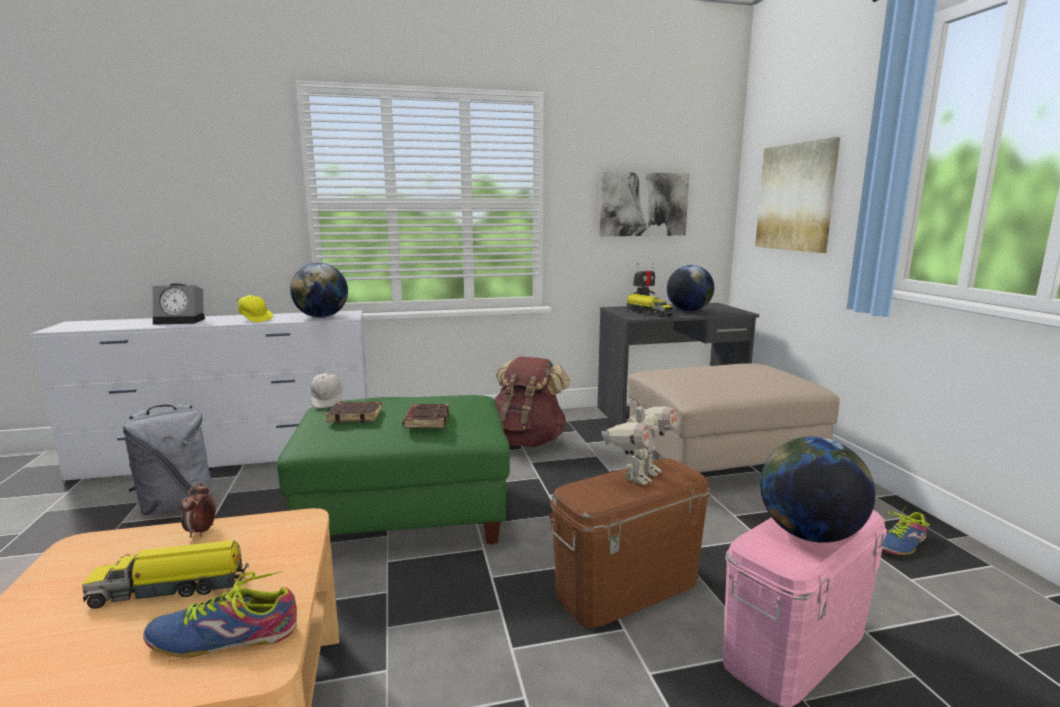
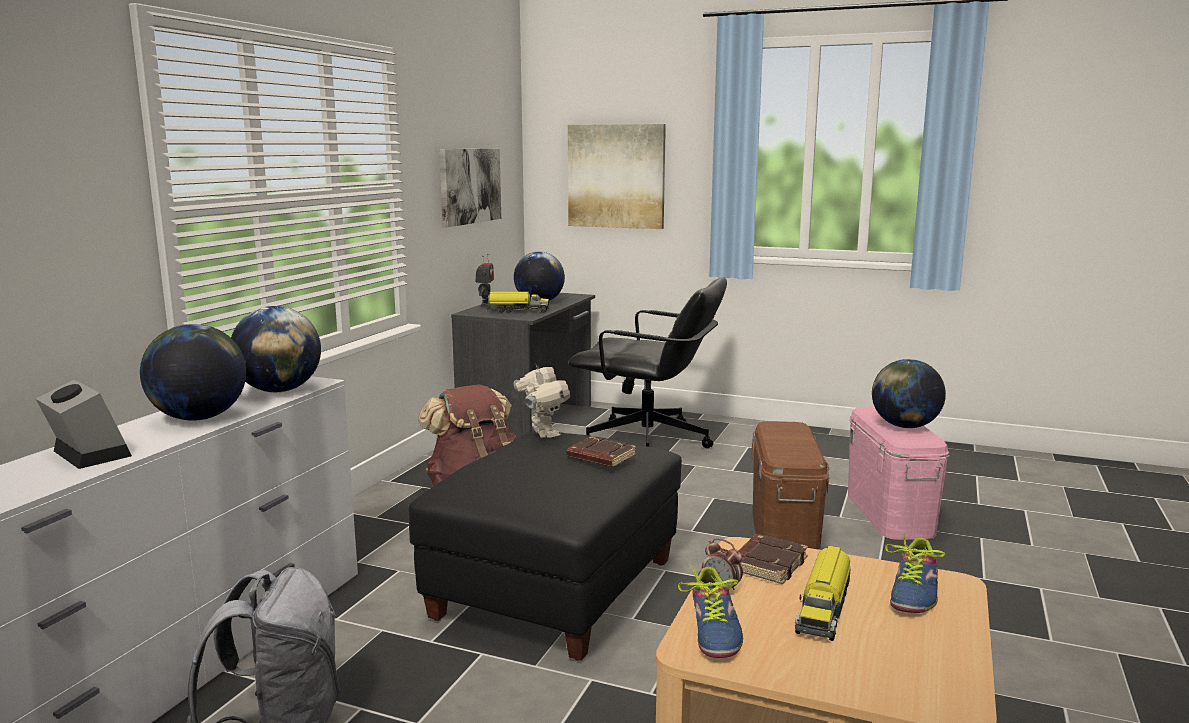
camera: 55 degrees left, 0 degrees up
(182, 321) = (86, 454): alarm clock -> alarm clock turned 75 degrees counterclockwise
(255, 319) = (199, 418): yellow cap -> globe
(327, 401) = (445, 487): white cap -> none
(356, 416) = (533, 481): brown book -> brown book (767, 564)
(406, 516) = (554, 589): green ottoman -> black ottoman
(639, 476) = (781, 436): toy robot -> toy robot (542, 433)
(721, 462) = (649, 442): beige ottoman -> black office chair
(902, 544) = (821, 445): shoe -> shoe (714, 629)

